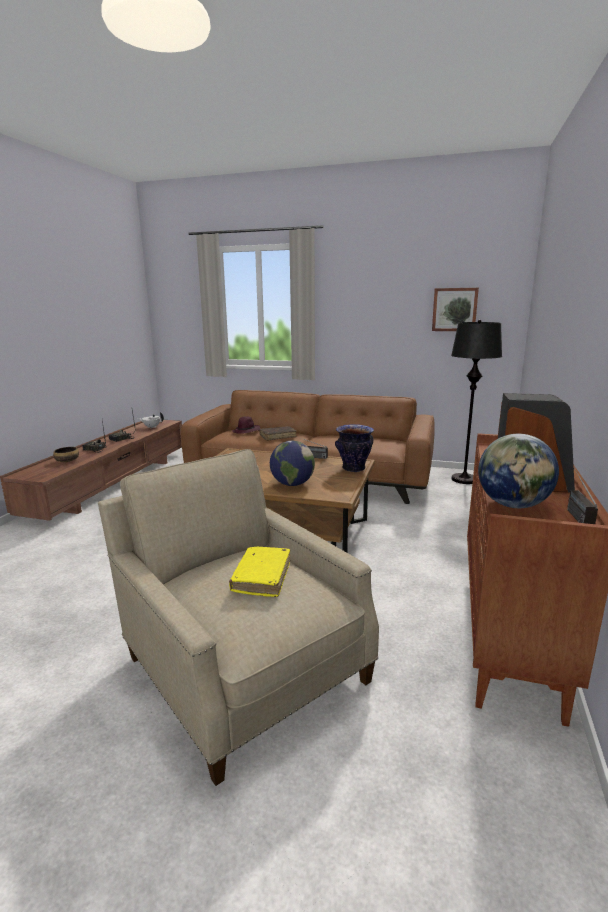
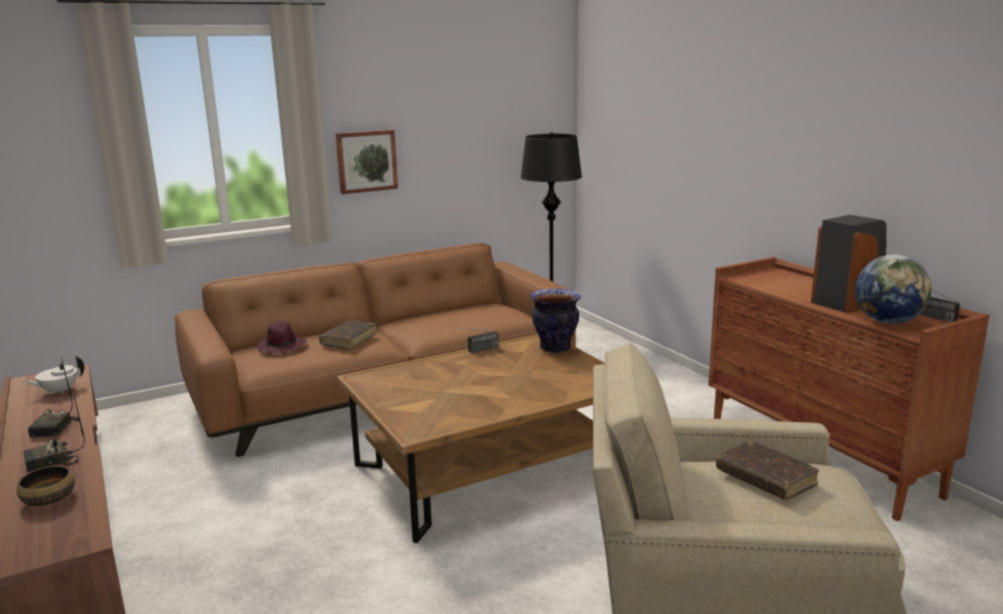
camera: 45 degrees left, 0 degrees up
(262, 577) = (765, 479): yellow book -> brown book
(292, 484) = (540, 388): globe -> none
(454, 309) = (501, 119): picture -> picture (366, 161)

